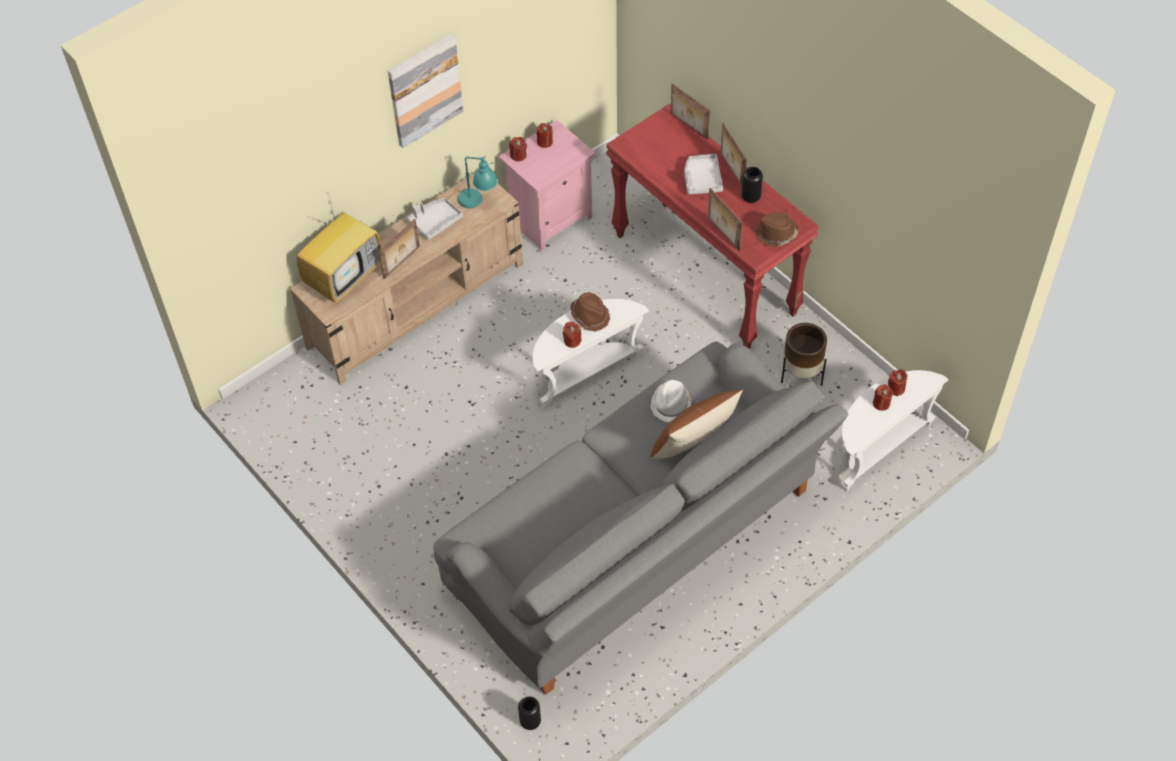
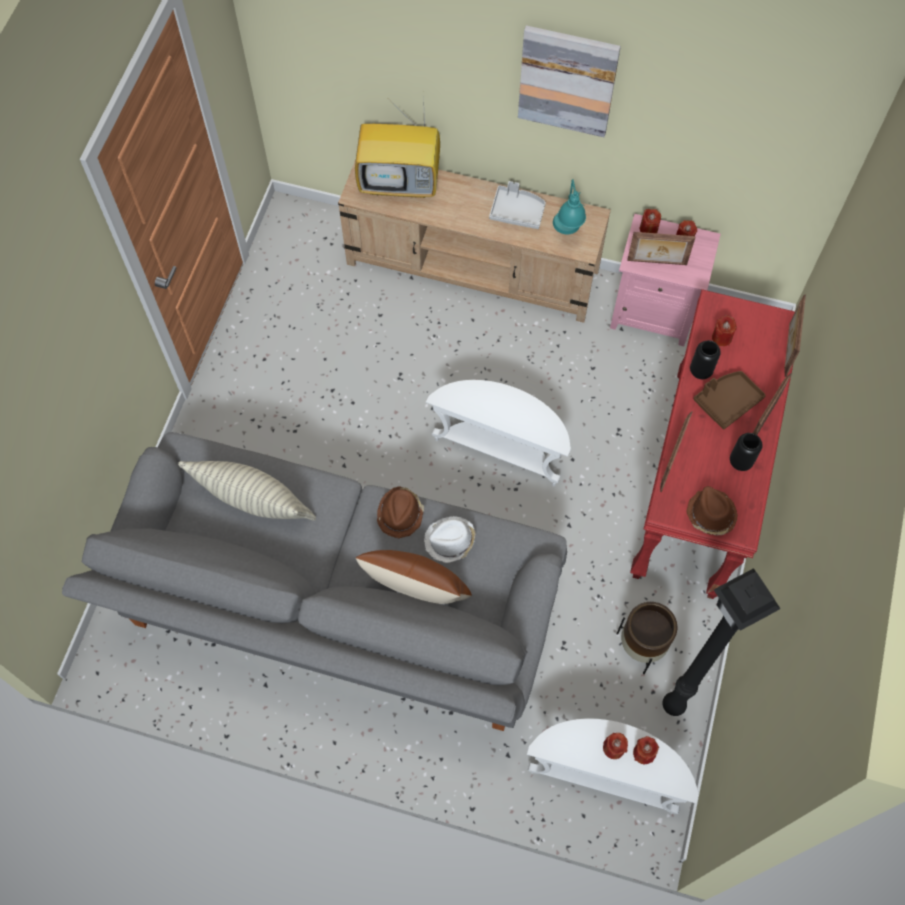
camera: 55 degrees right, 10 degrees up
(402, 263) = (450, 216): picture frame -> picture frame (657, 263)
(530, 721) = (102, 628): black vase -> black vase (700, 371)
(545, 511) = (254, 503): none -> pillow
(572, 341) = (481, 410): red candle -> red candle (721, 337)
(590, 316) = (522, 408): brown hat -> brown hat (400, 514)
(702, 179) = (727, 401): grey tray -> brown tray
(857, 382) = (673, 707): none -> black floor lamp

